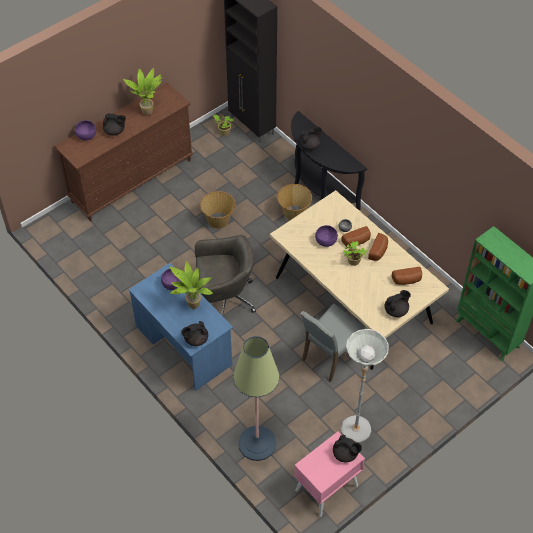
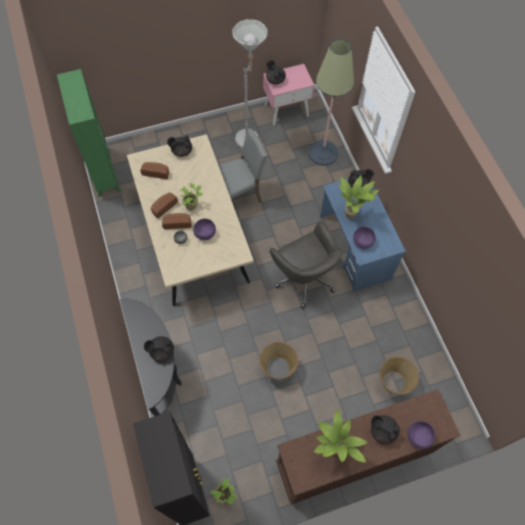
camera: 160 degrees left, 10 degrees up
(224, 299) = (304, 278): grey office chair -> grey office chair turned 135 degrees counterclockwise
(294, 212) = (199, 348): basket -> basket (393, 382)

